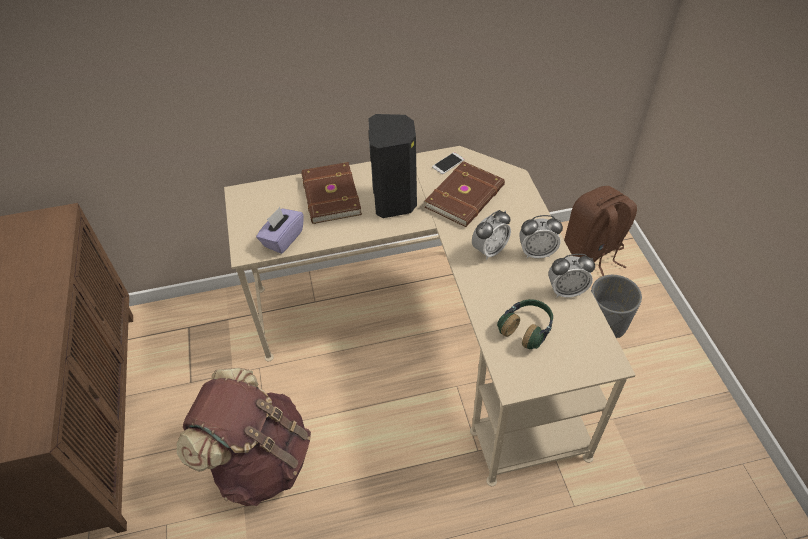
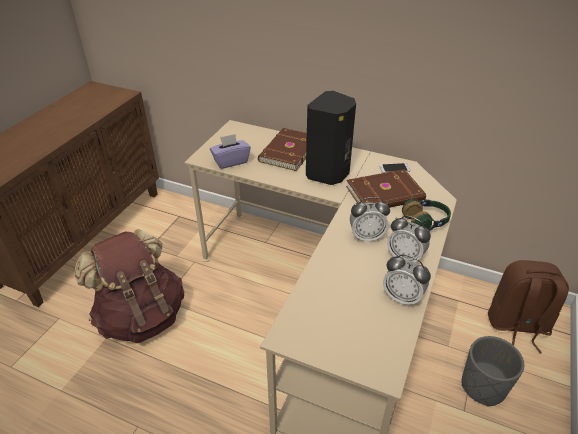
camera: 35 degrees right, 10 degrees down
(527, 329) = (338, 305): headphones -> headphones (425, 222)

